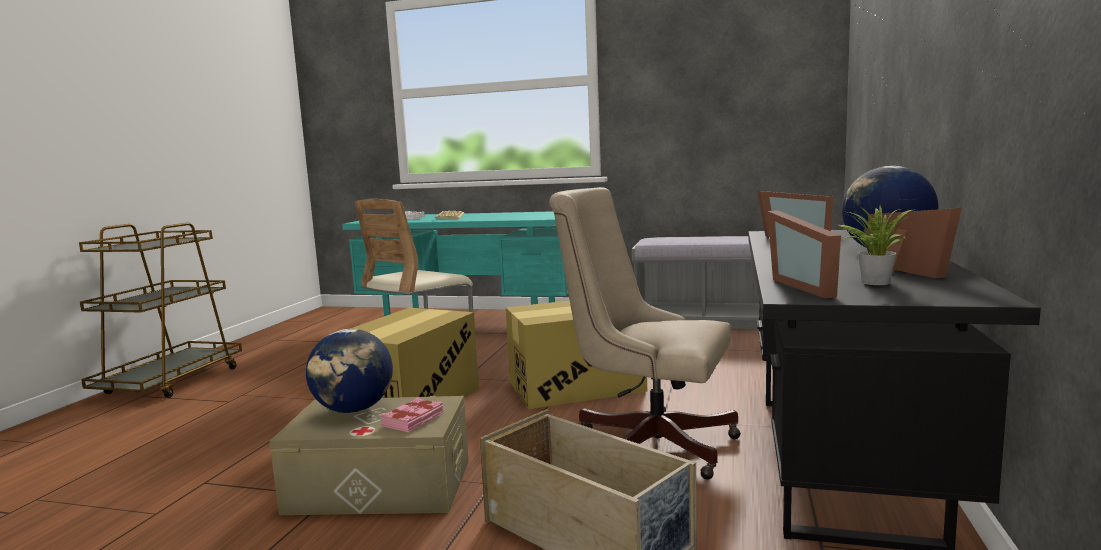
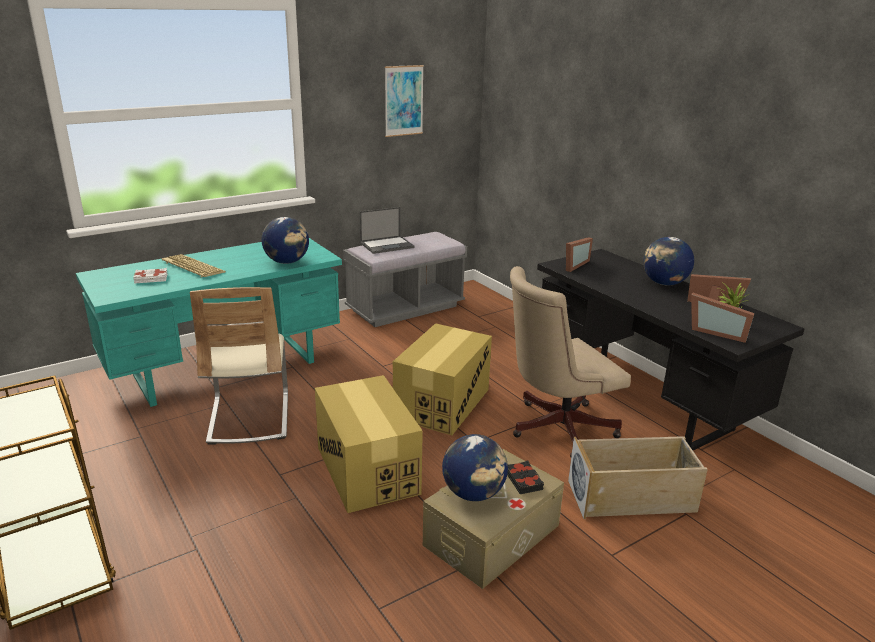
camera: 50 degrees left, 15 degrees up
(414, 420) = (524, 480): pink book -> black book
(515, 218) = (287, 262): none -> globe
(681, 237) = (387, 245): none -> laptop
(723, 74) = (404, 101): none -> picture

